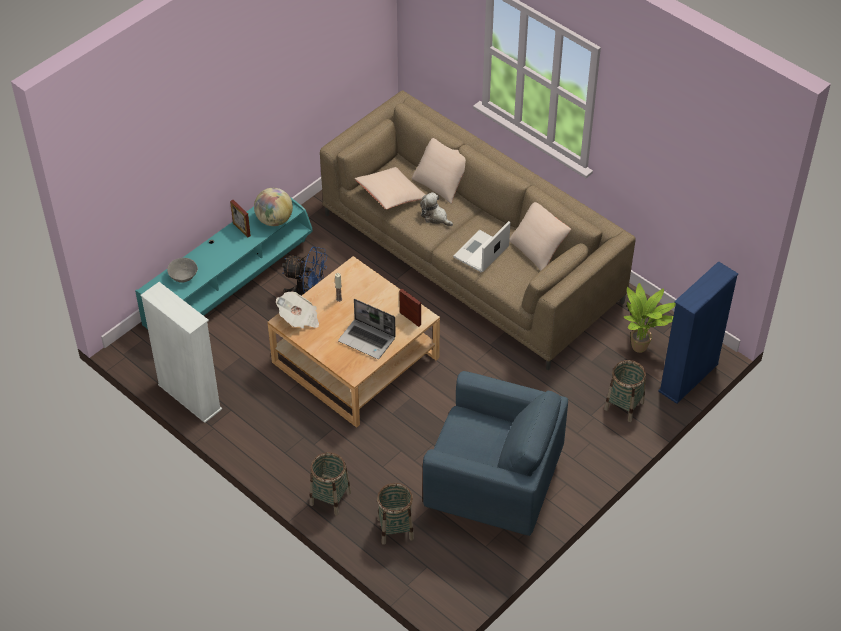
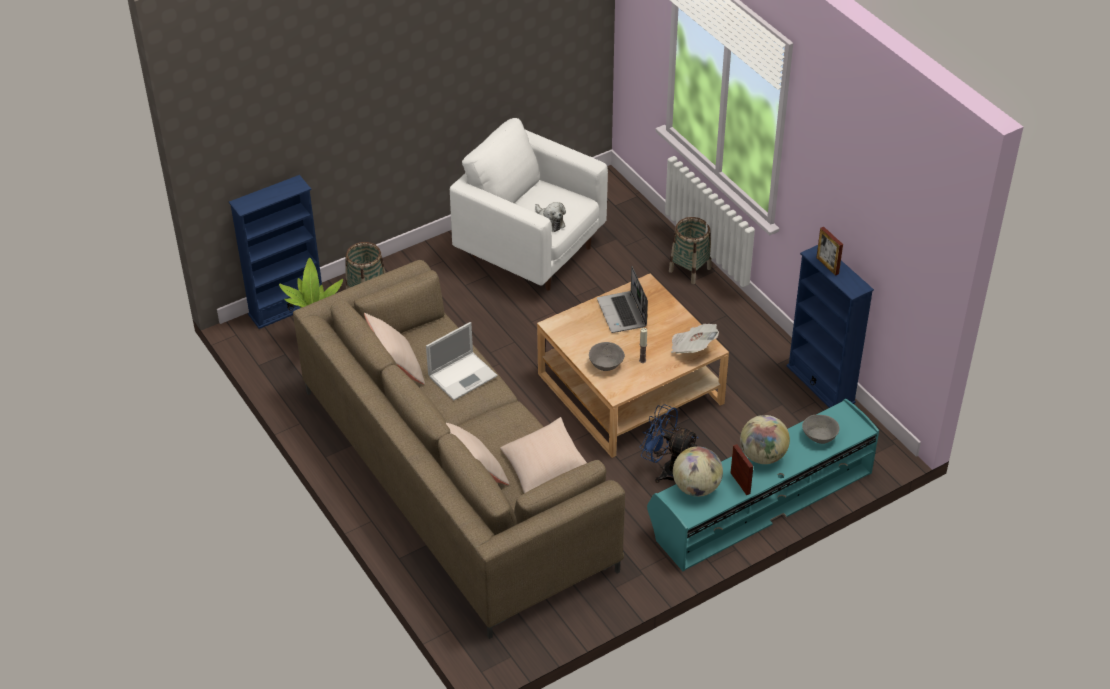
camera: 165 degrees left, 5 degrees down
(189, 397) = (820, 384): white bookcase -> blue bookcase
(227, 253) = (762, 456): none -> globe
(367, 339) = (622, 313): laptop -> laptop turned 150 degrees counterclockwise
(368, 289) = (605, 365): none -> grey bowl
(395, 529) = (634, 236): basket -> none
(410, 318) = (569, 326): picture frame -> picture frame (827, 266)
(435, 217) = (499, 429): plush toy -> plush toy (549, 222)
(492, 487) = (531, 251): blue armchair -> white armchair

